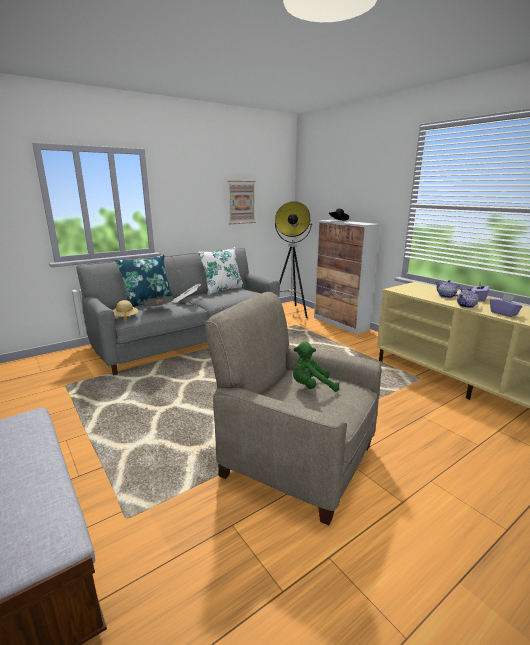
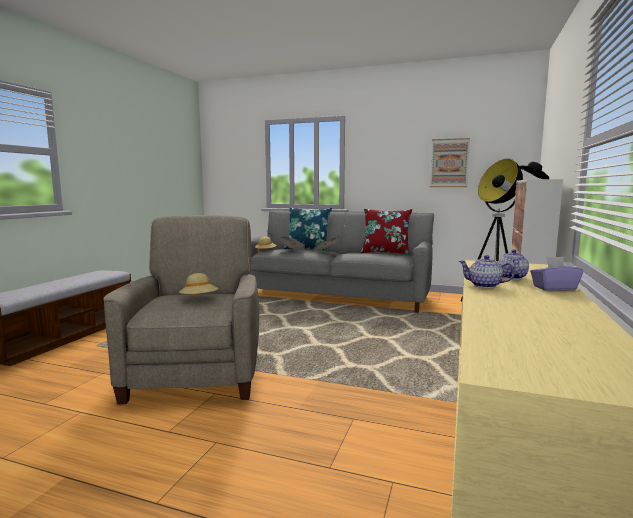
camera: 55 degrees right, 10 degrees down
(222, 289) = (385, 253): white pillow -> red pillow
(311, 387) = (199, 299): green plush toy -> beige hat
(503, 313) = (497, 300): purple tissue box -> none

